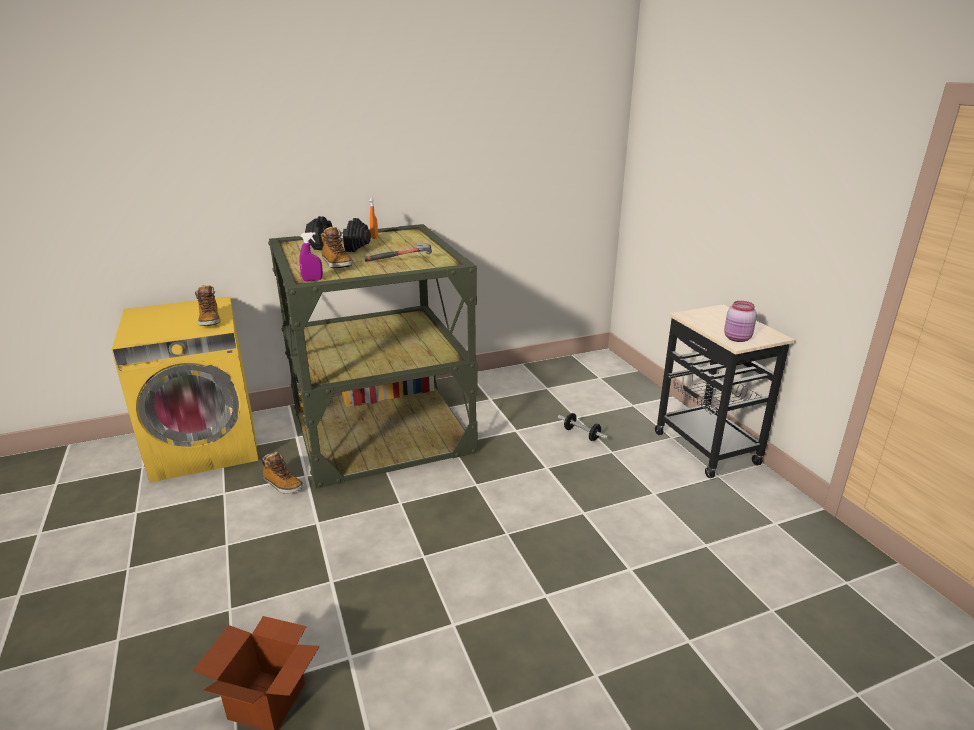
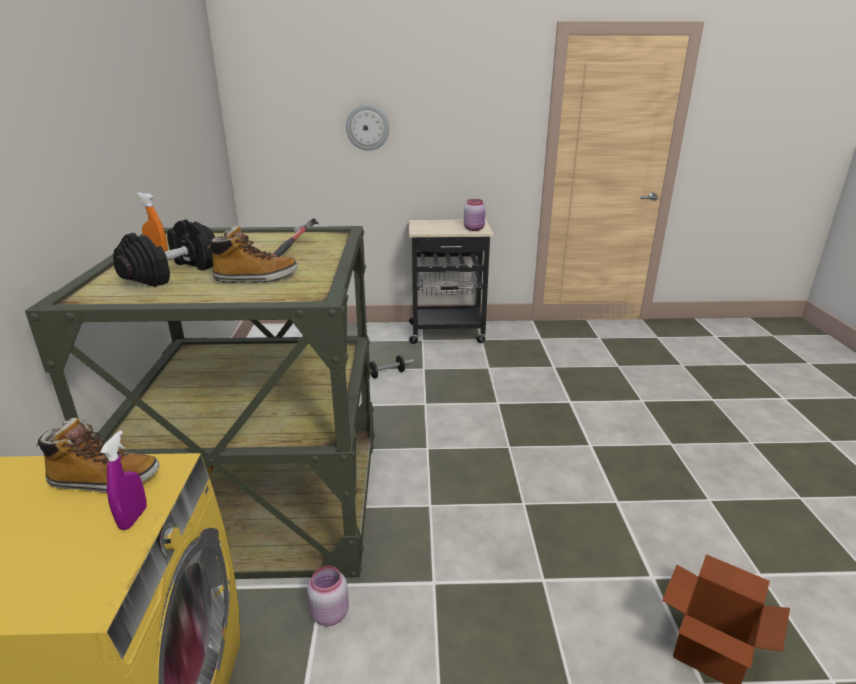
camera: 70 degrees left, 0 degrees up
(282, 485) = (329, 614): boot -> pink jar
(312, 280) = (311, 294): purple spray bottle -> purple spray bottle (133, 518)
(712, 189) = (367, 127): none -> wall clock

